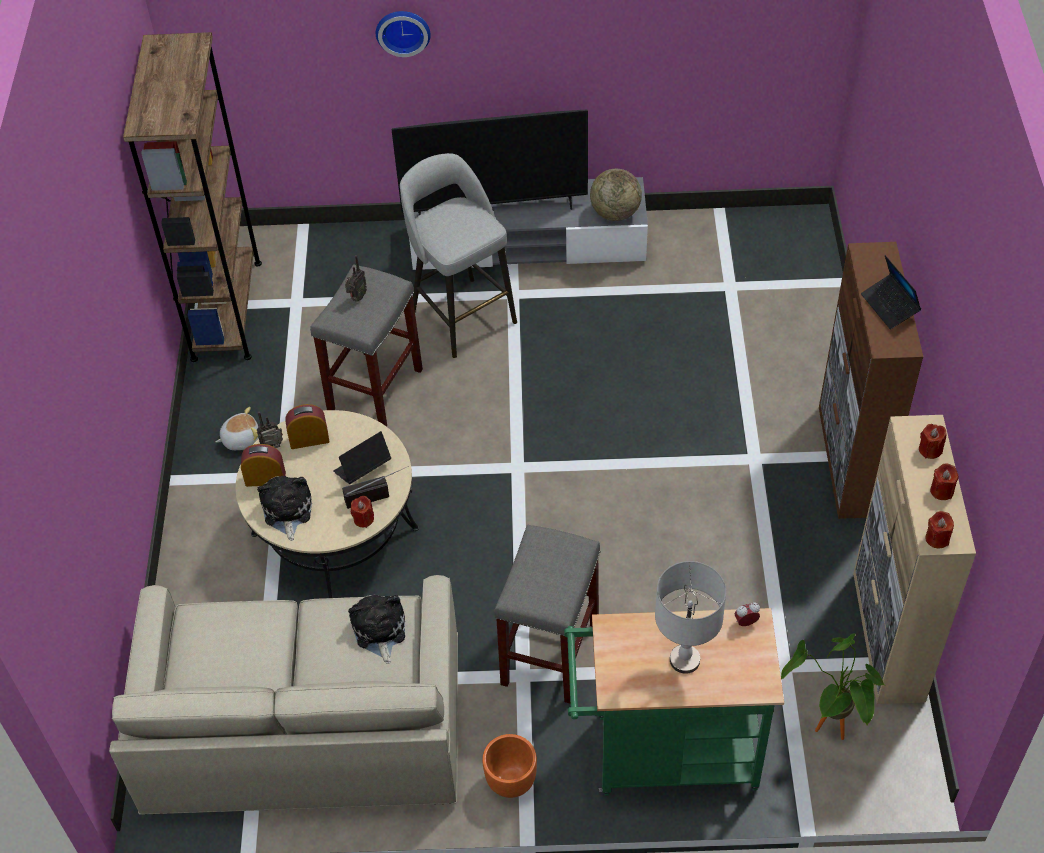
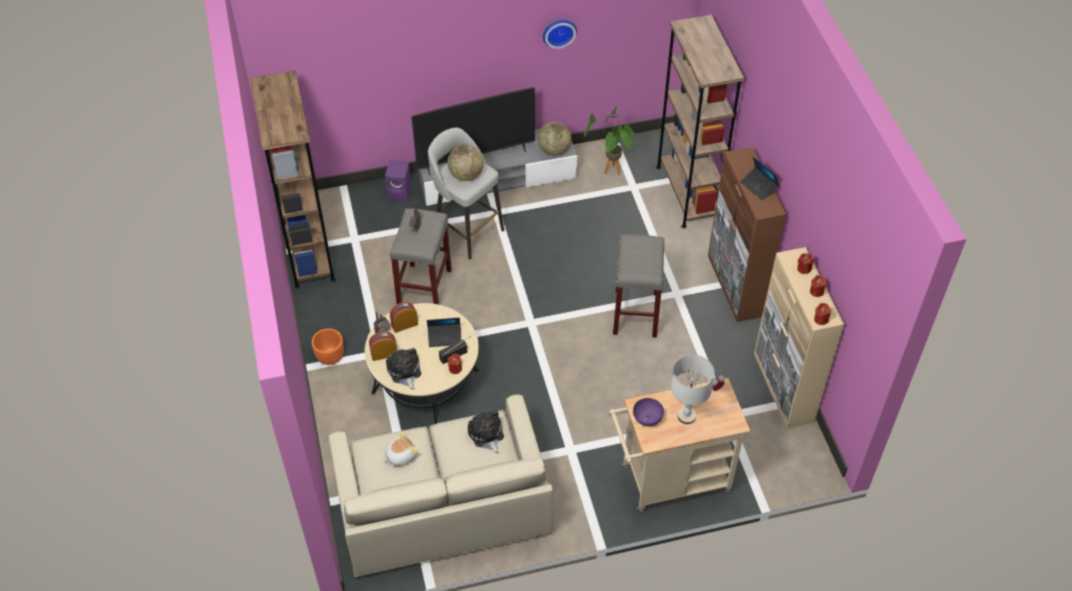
camera: 15 degrees left, 0 degrees up
(241, 439) = (345, 333): plush toy -> plush toy (400, 455)
(362, 468) = (445, 337): laptop -> laptop turned 135 degrees counterclockwise
(382, 245) = (400, 192): none -> purple speaker
(403, 30) = (411, 52): wall clock -> wall clock (558, 31)
(456, 228) = (466, 175): none -> globe
(510, 782) = (581, 514): orange planter -> orange planter (330, 358)
(550, 655) = (584, 434): grey stool -> grey stool (636, 314)
(620, 651) = (647, 418): none -> purple bowl
(664, 753) = (669, 480): green cart -> beige cart
(811, 307) = (687, 193): none -> brown bookcase
(827, 734) = (762, 451): potted plant -> potted plant (611, 174)

